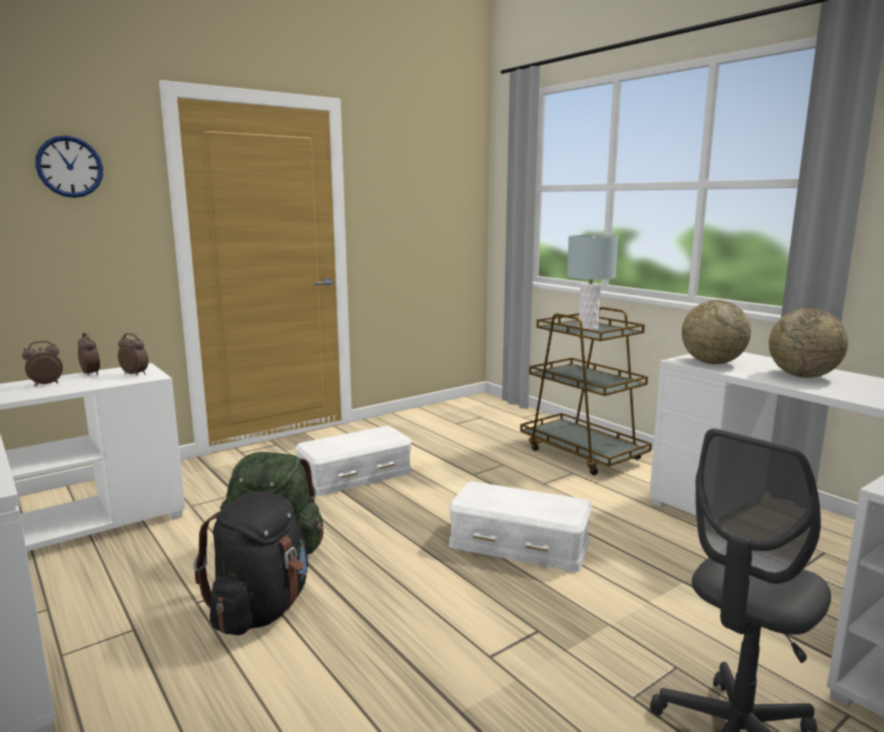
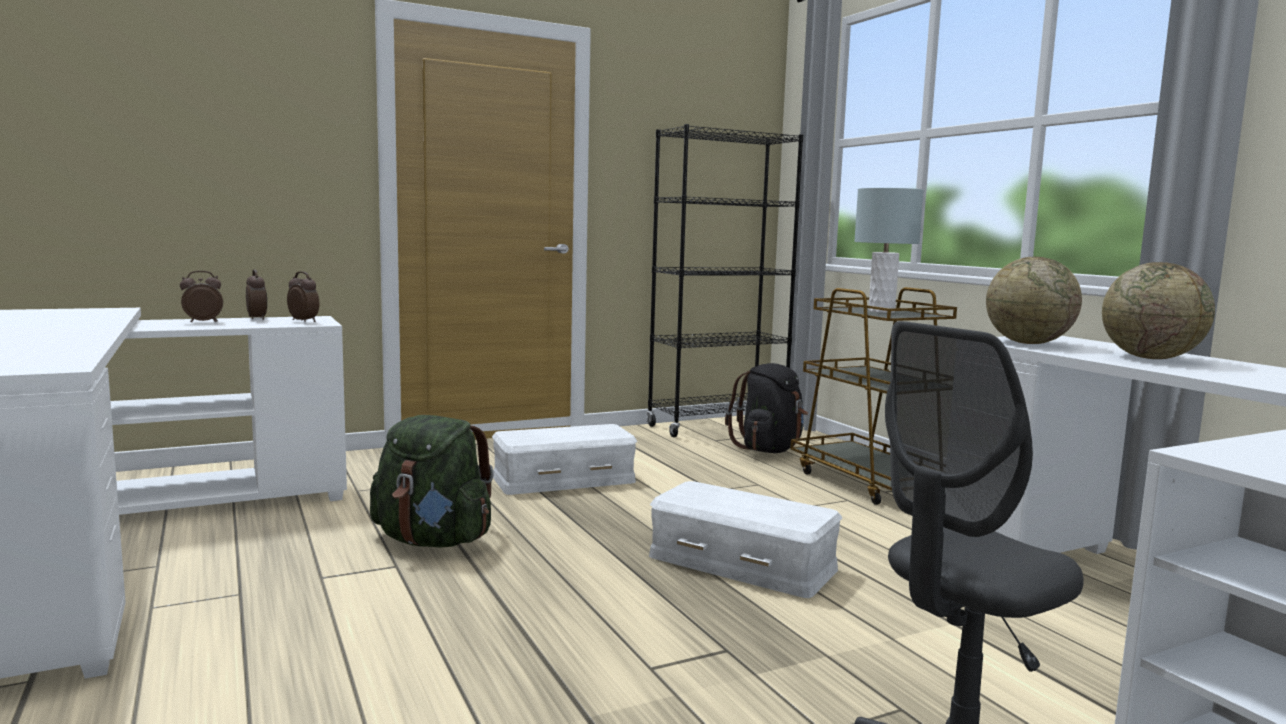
camera: 10 degrees right, 5 degrees down
(69, 167) = (266, 90): wall clock -> none
(261, 609) = (391, 592): black backpack -> black backpack (769, 450)
(453, 409) = (717, 426): none -> black bookcase

